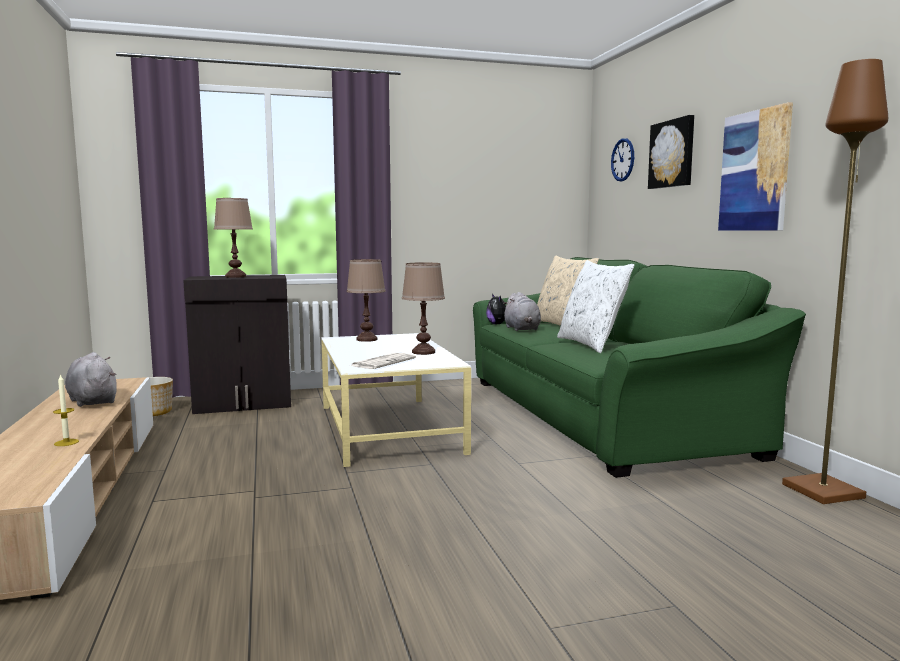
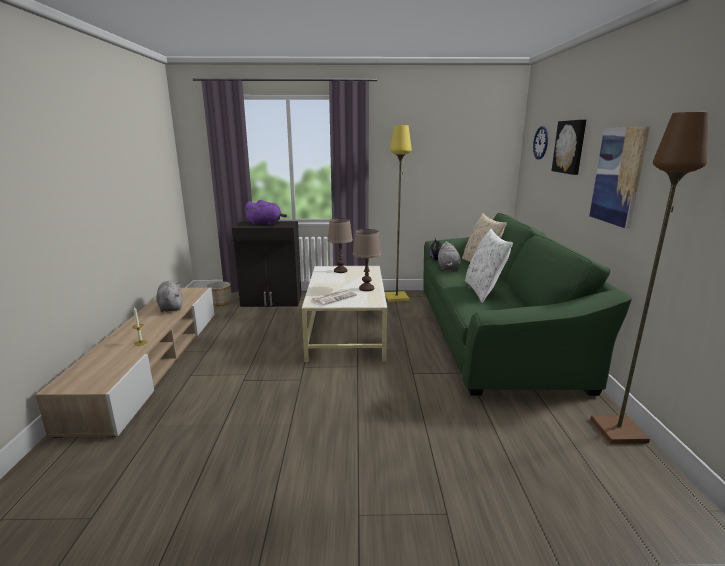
camera: 15 degrees right, 10 degrees up
(236, 276) = (265, 223): brown table lamp -> purple plush toy
(439, 387) = (396, 297): none -> yellow floor lamp

